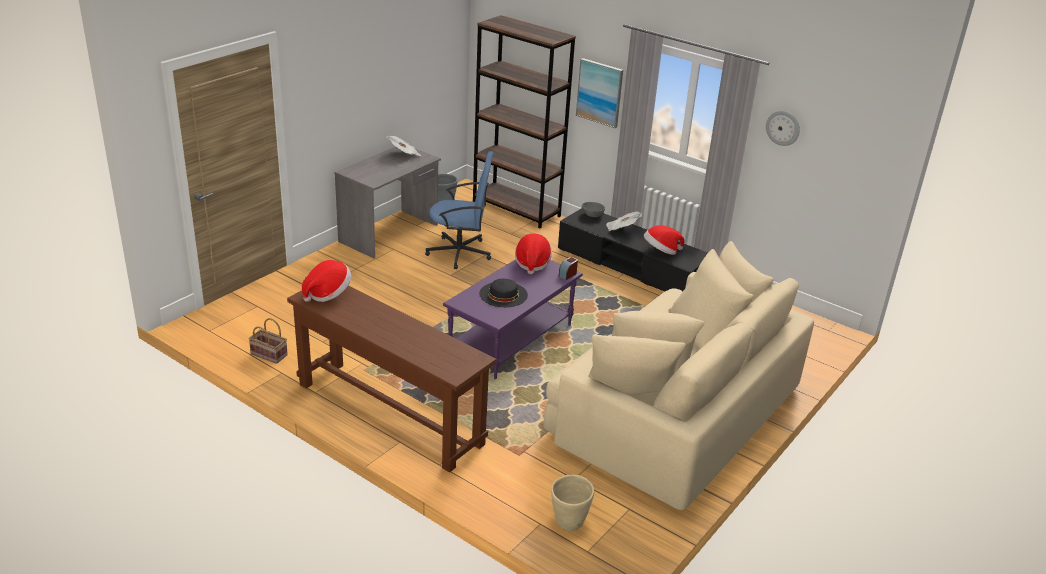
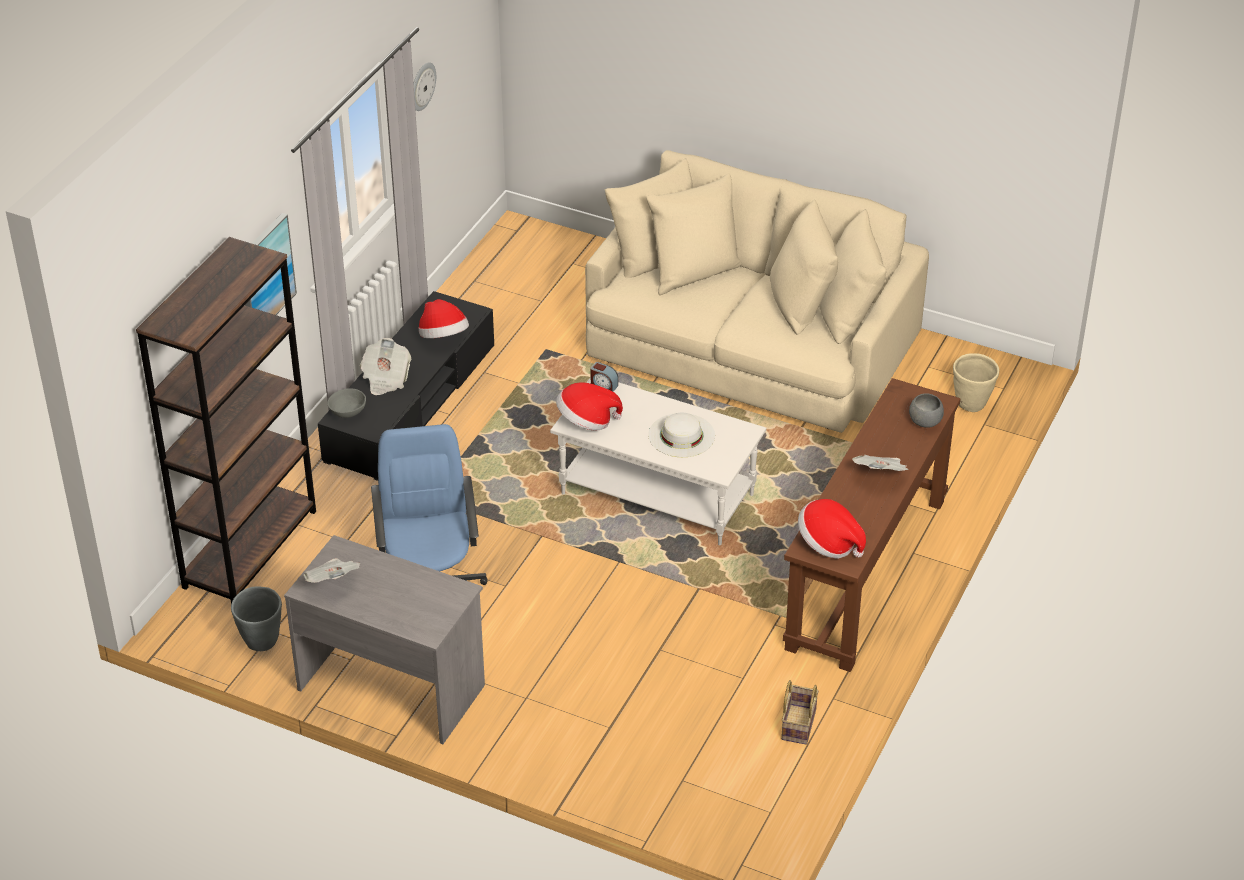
camera: 100 degrees left, 10 degrees up
(385, 328) = (880, 474): none -> newspaper
(434, 361) = (924, 422): none -> grey bowl
(503, 294) = (681, 435): black hat -> white hat
(512, 341) = (658, 493): purple coffee table -> white coffee table

